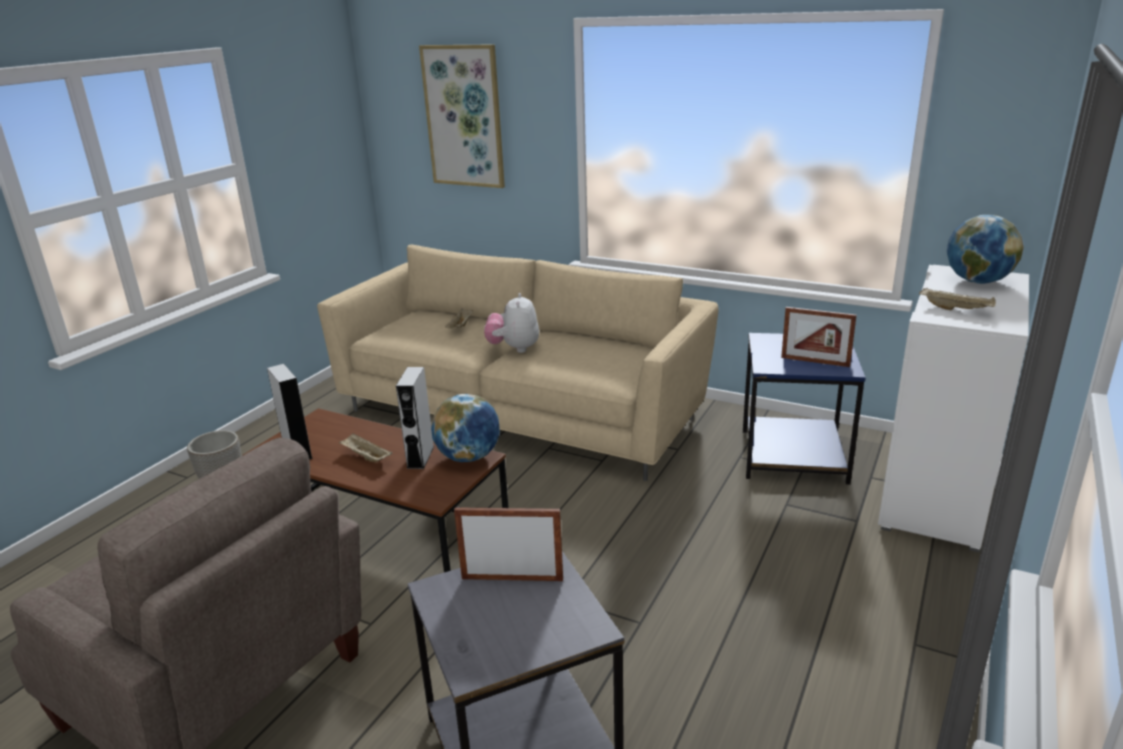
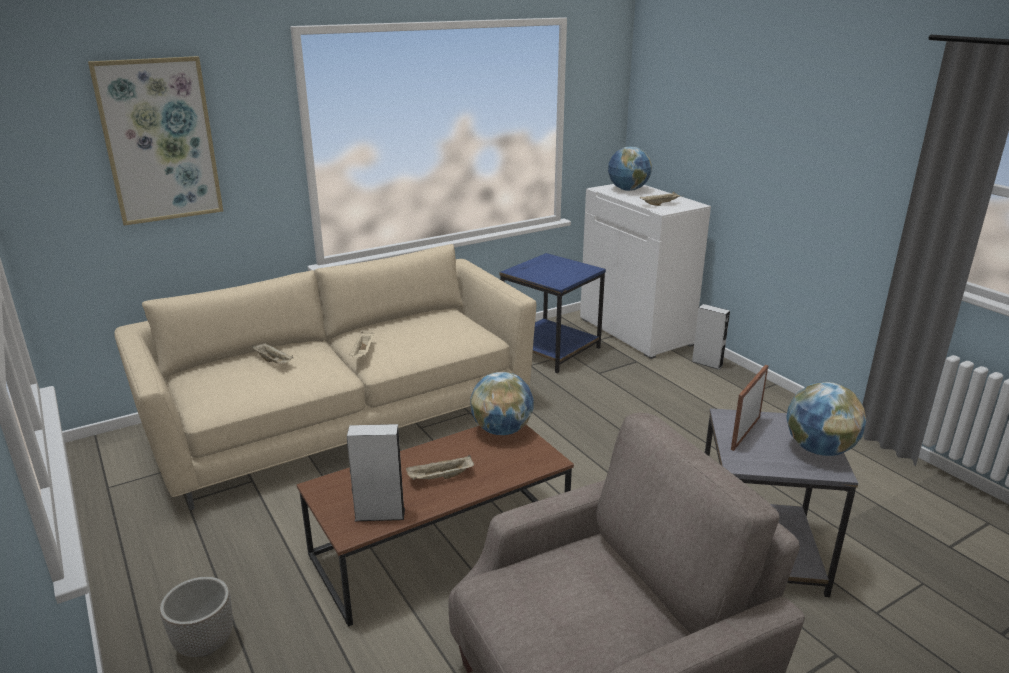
camera: 60 degrees left, 0 degrees up
(420, 457) = (474, 451): grey speaker -> grey speaker (707, 363)
(514, 348) = (363, 353): plush toy -> beige tray
(517, 646) = (818, 449): none -> globe
(815, 361) = (569, 271): picture frame -> none

